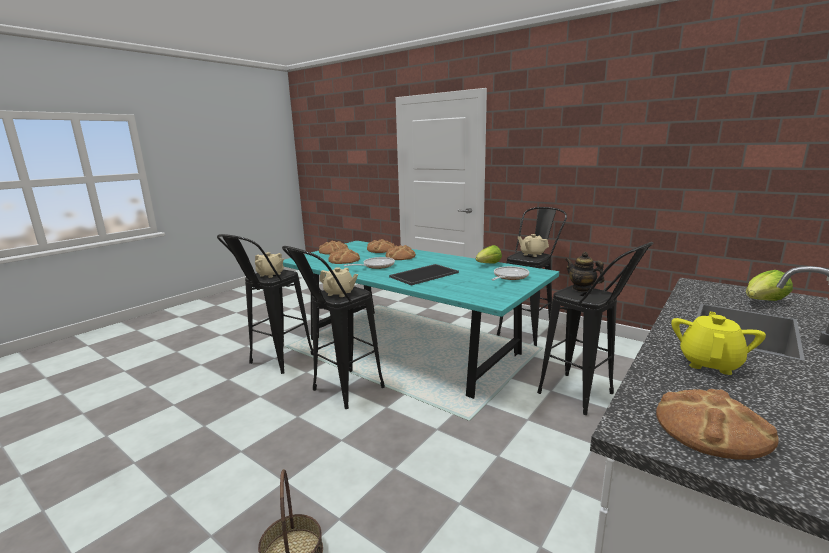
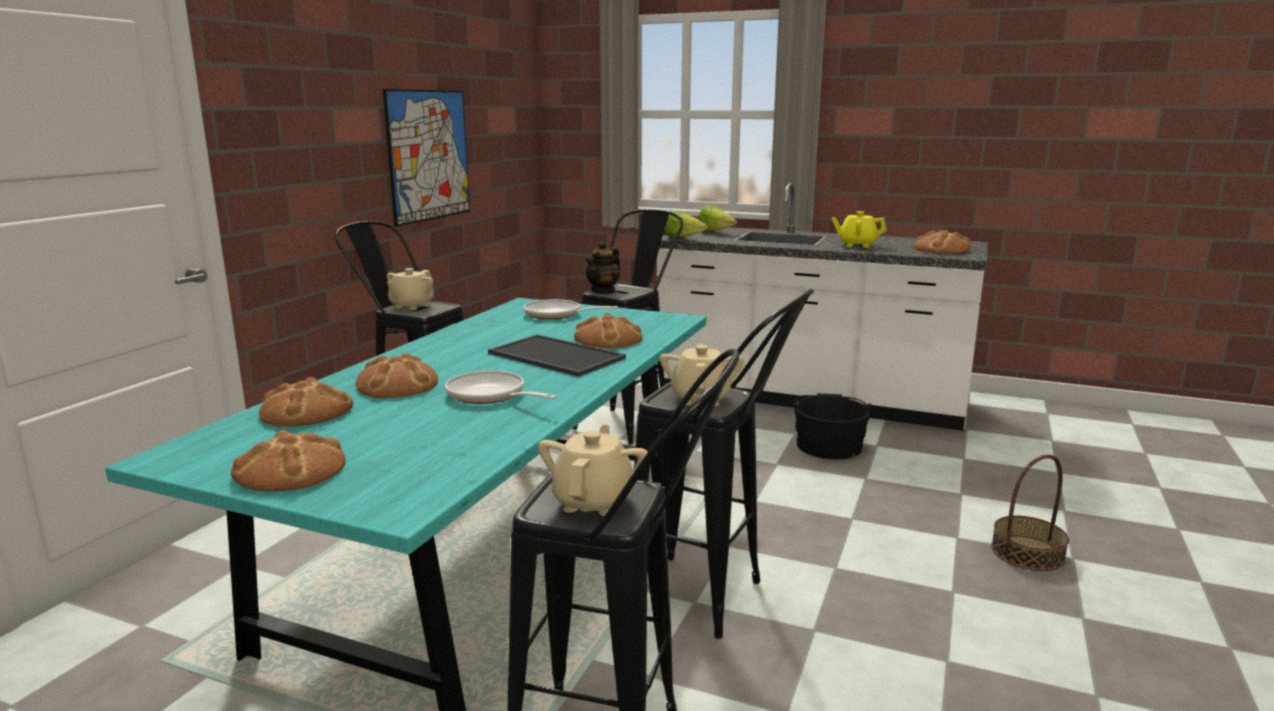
camera: 105 degrees left, 0 degrees up
(344, 260) = (421, 436): bread -> bread (609, 339)
(488, 264) = (480, 325): lettuce -> lettuce (683, 238)
(541, 504) = (828, 444): none -> black bucket
(641, 178) = (429, 155): none -> picture

